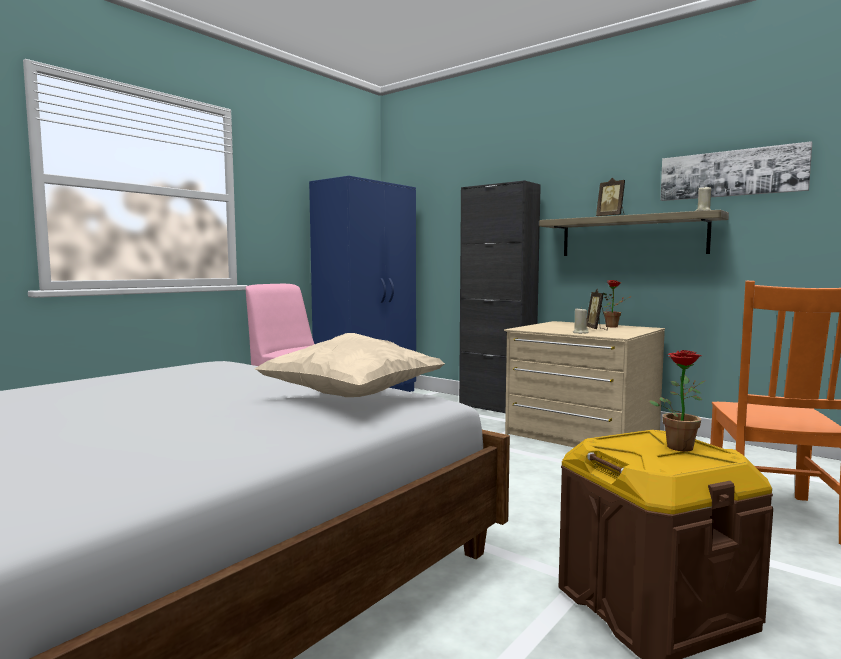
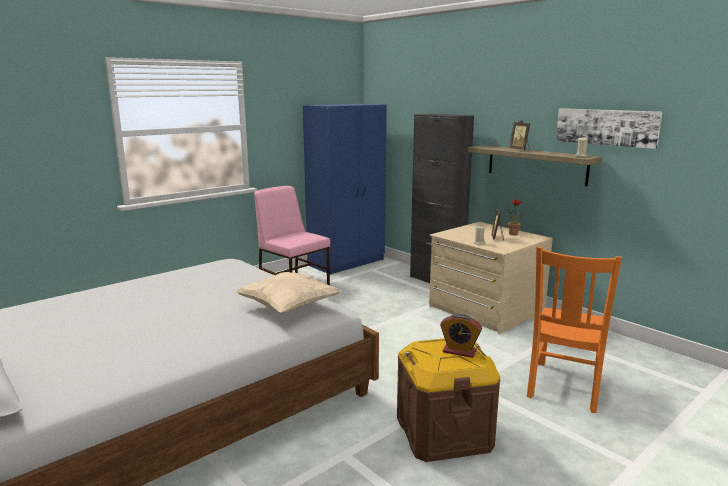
camera: 10 degrees right, 10 degrees up
(678, 445) = (459, 351): potted plant -> alarm clock

